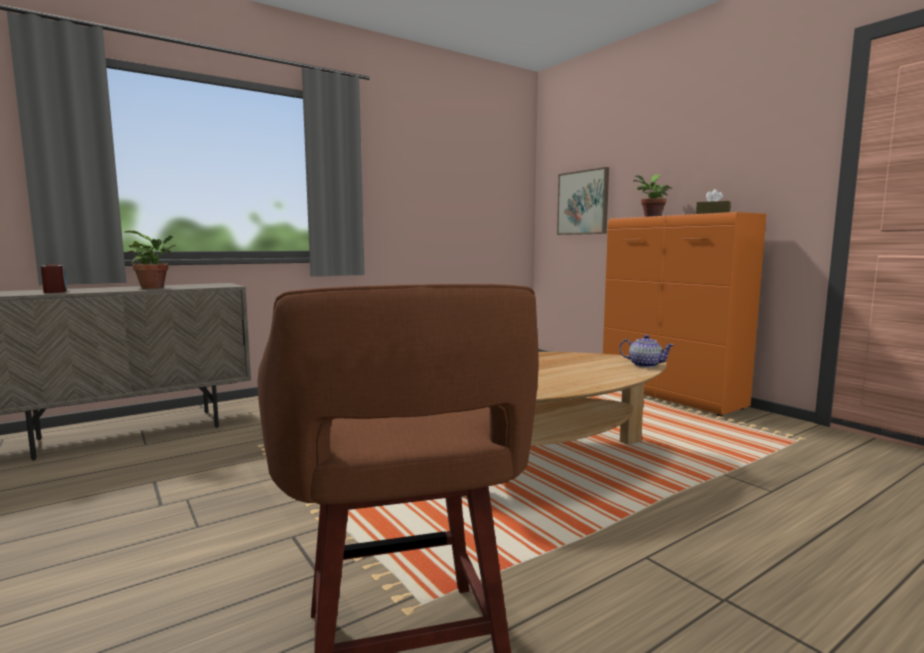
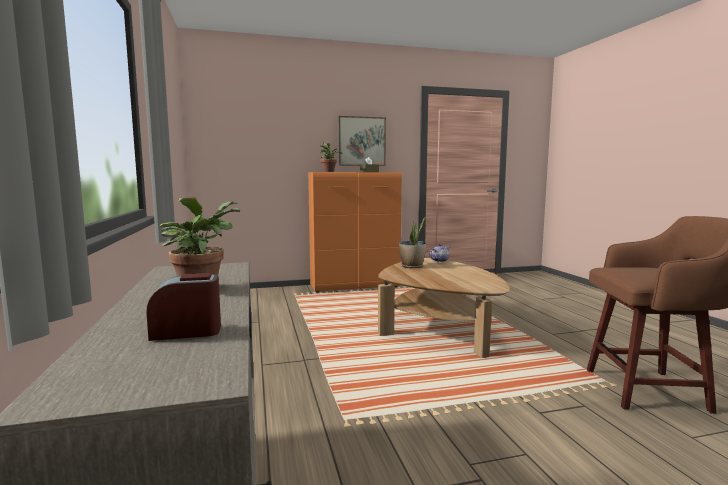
camera: 70 degrees left, 0 degrees up
(574, 358) = (412, 266): none -> potted plant
(583, 203) = (249, 156): picture -> picture (361, 141)

